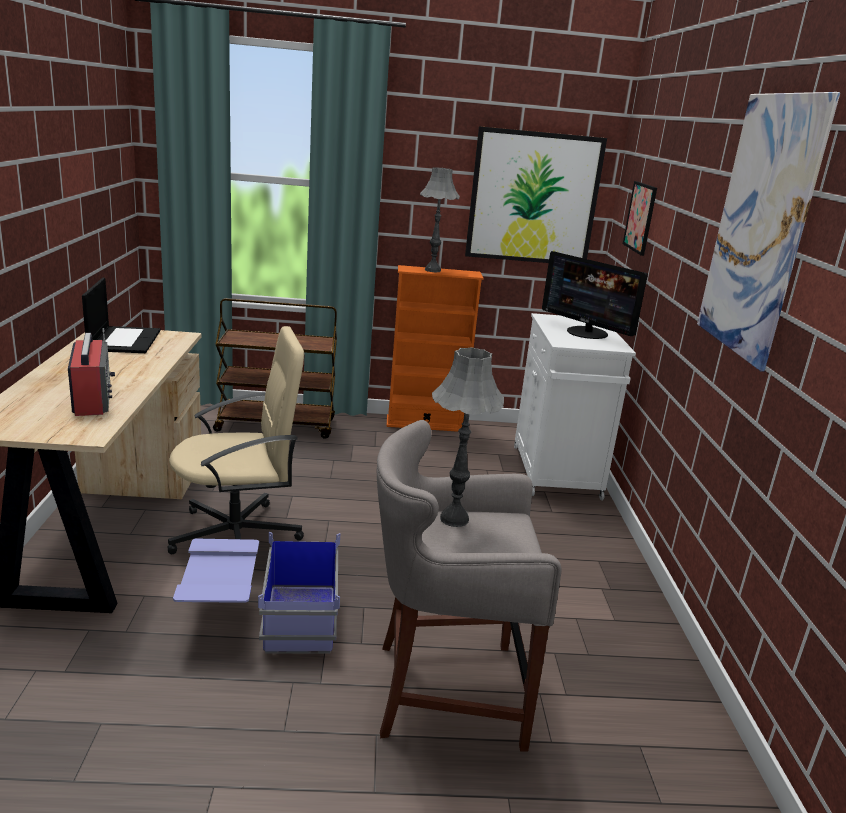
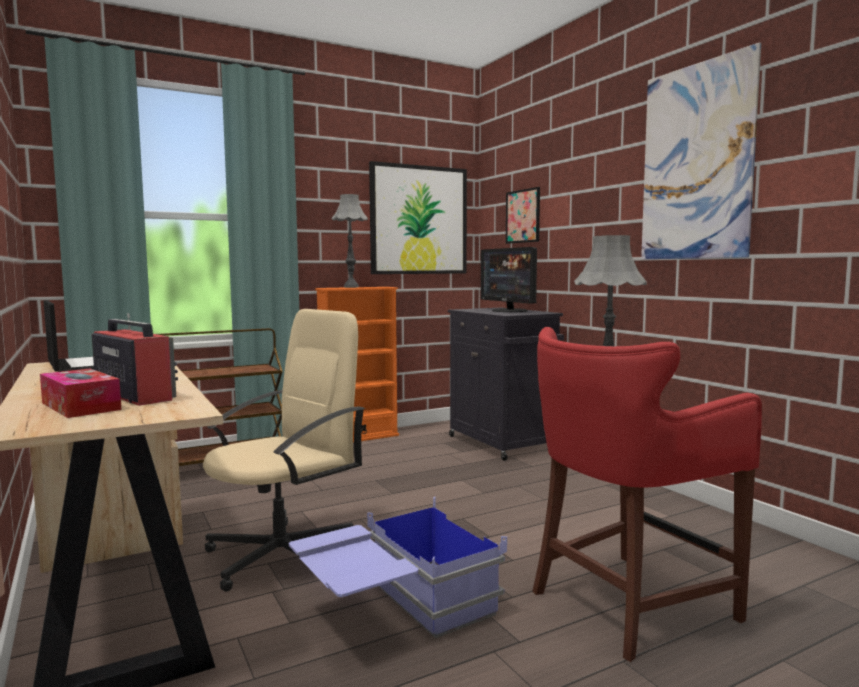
camera: 25 degrees left, 15 degrees down
(43, 406) = (80, 406): none -> tissue box
(443, 690) = (626, 605): grey stool -> red stool
(556, 473) = (502, 444): white cabinet -> black cabinet
(587, 333) = (509, 311): monitor -> monitor turned 45 degrees clockwise

